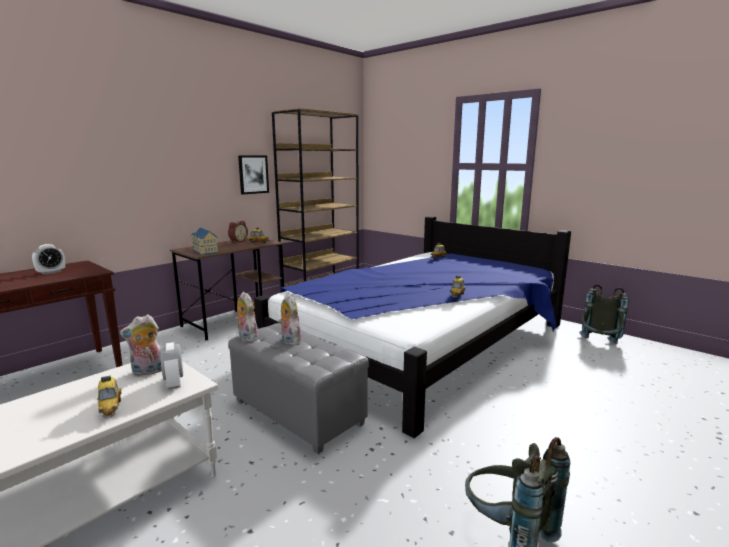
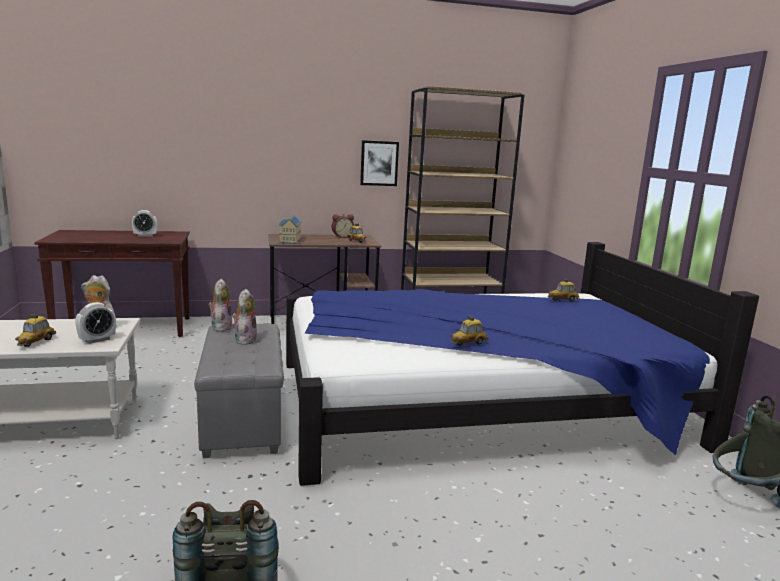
camera: 35 degrees right, 0 degrees up
(174, 383) = (97, 340): alarm clock -> alarm clock turned 150 degrees counterclockwise

